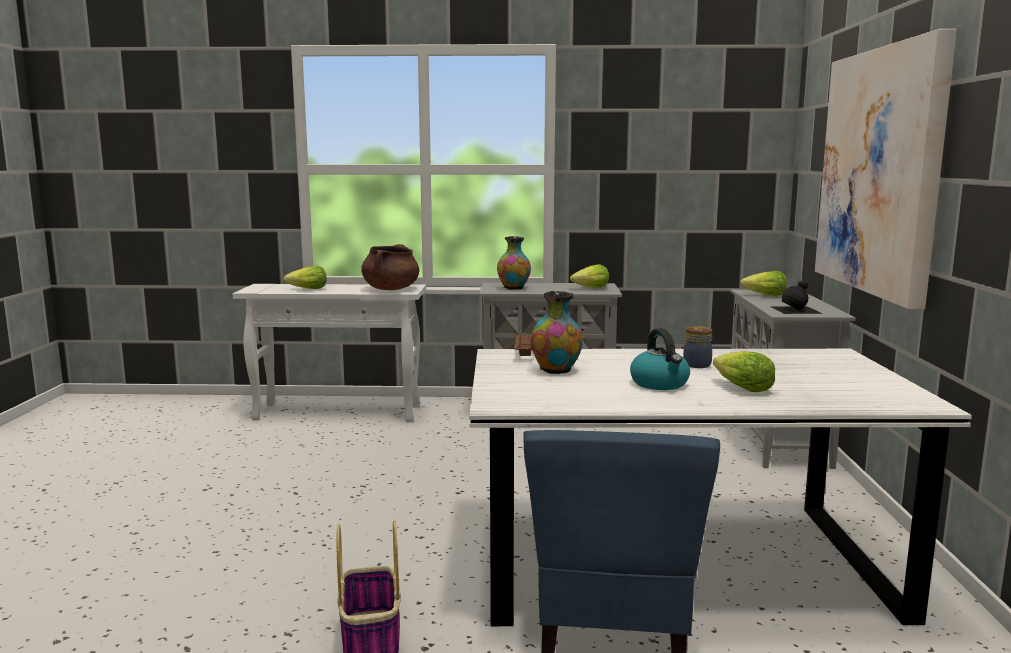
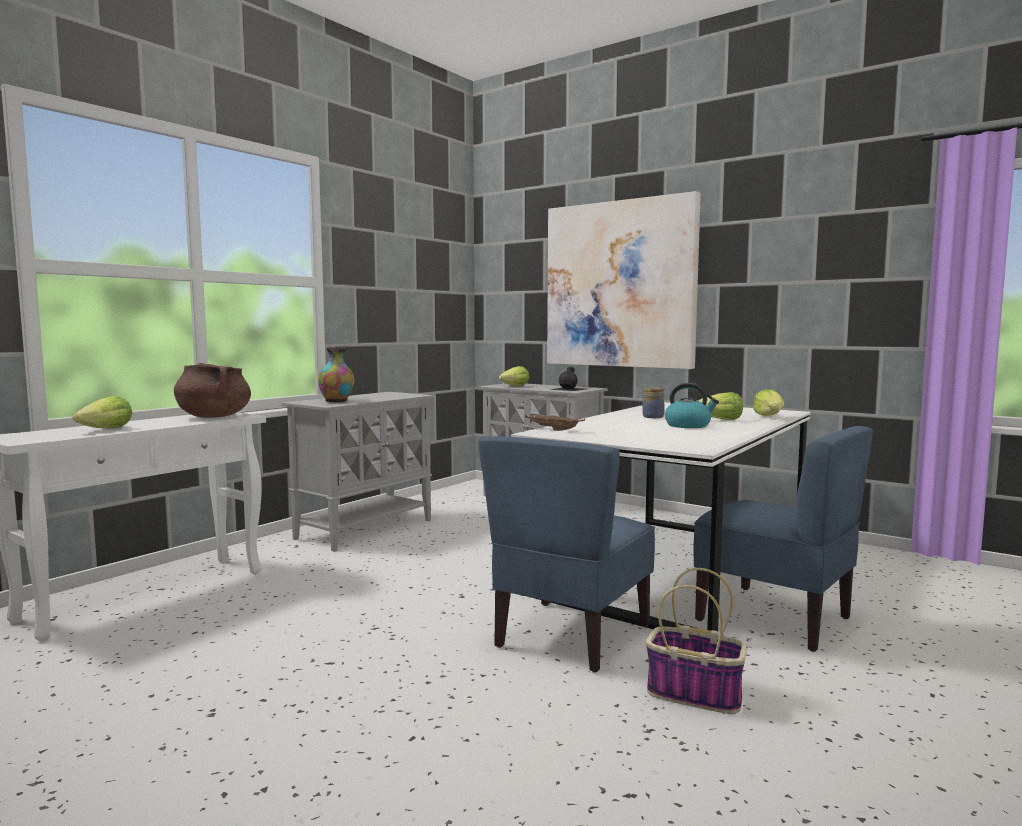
camera: 55 degrees left, 5 degrees down
(431, 556) = (570, 636): none -> blue chair
(556, 371) = (619, 432): vase -> none
(591, 288) = (394, 395): lettuce -> lettuce (769, 416)

